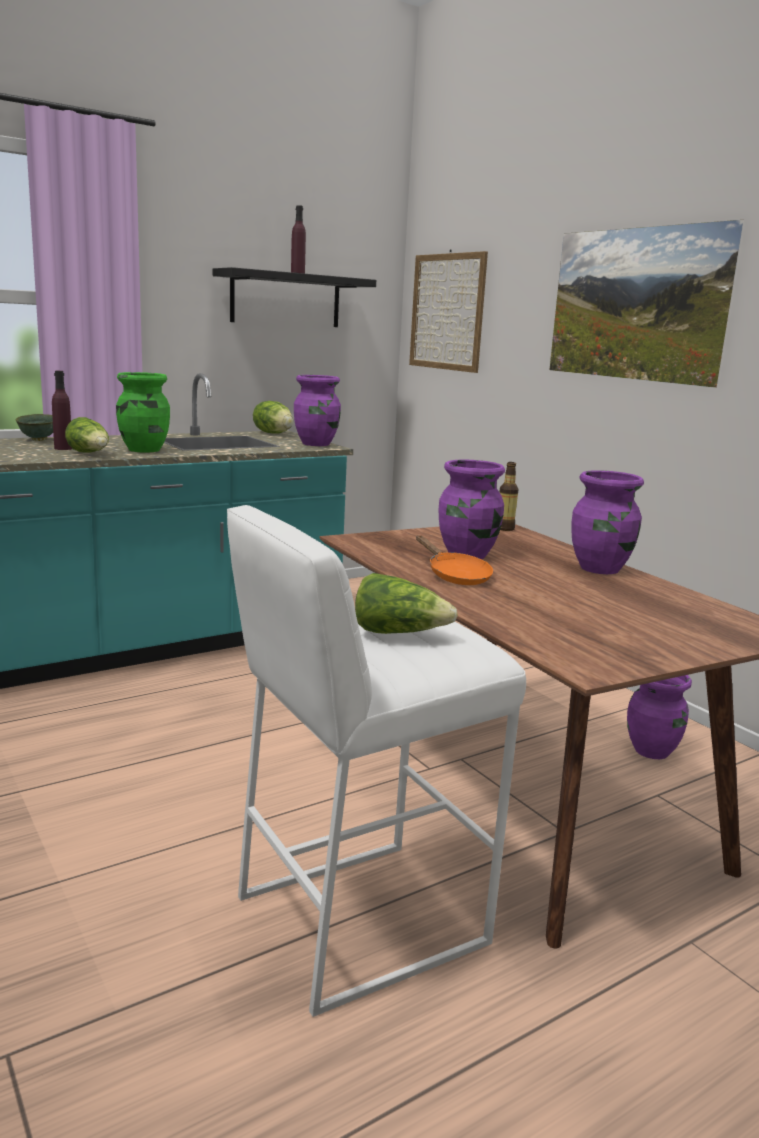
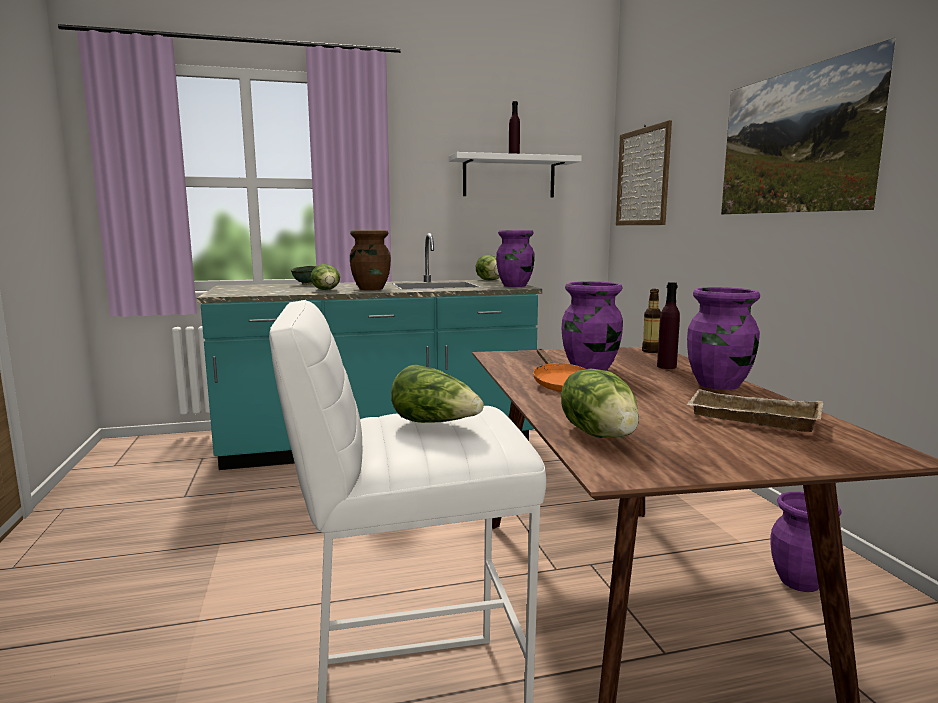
camera: 20 degrees right, 5 degrees down
(63, 448) = (314, 288): purple bottle -> purple bottle (666, 366)
(143, 450) = (370, 289): green vase -> brown vase
(286, 299) = (509, 177): black shelf -> white shelf
(544, 631) = (600, 434): none -> lettuce
(654, 606) = (750, 419): none -> beige tray

